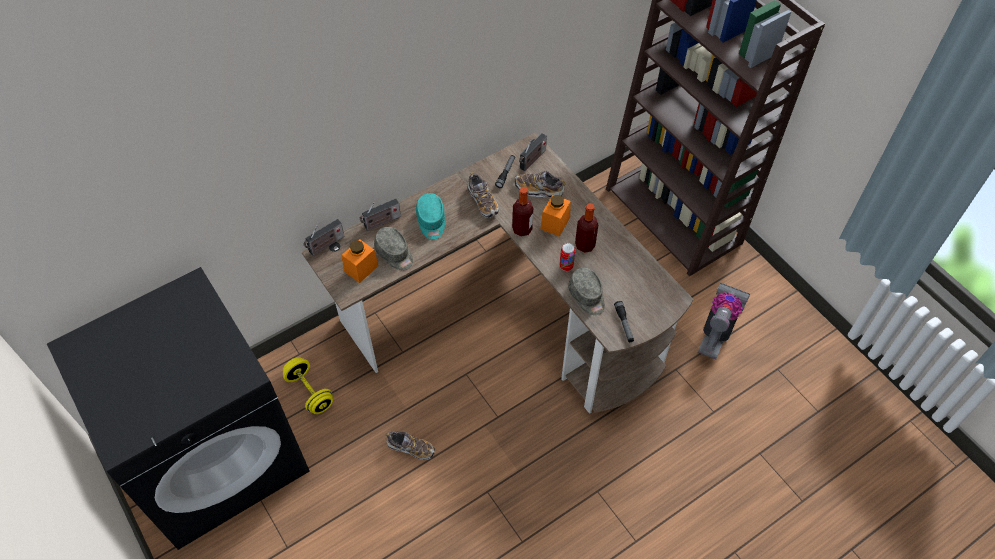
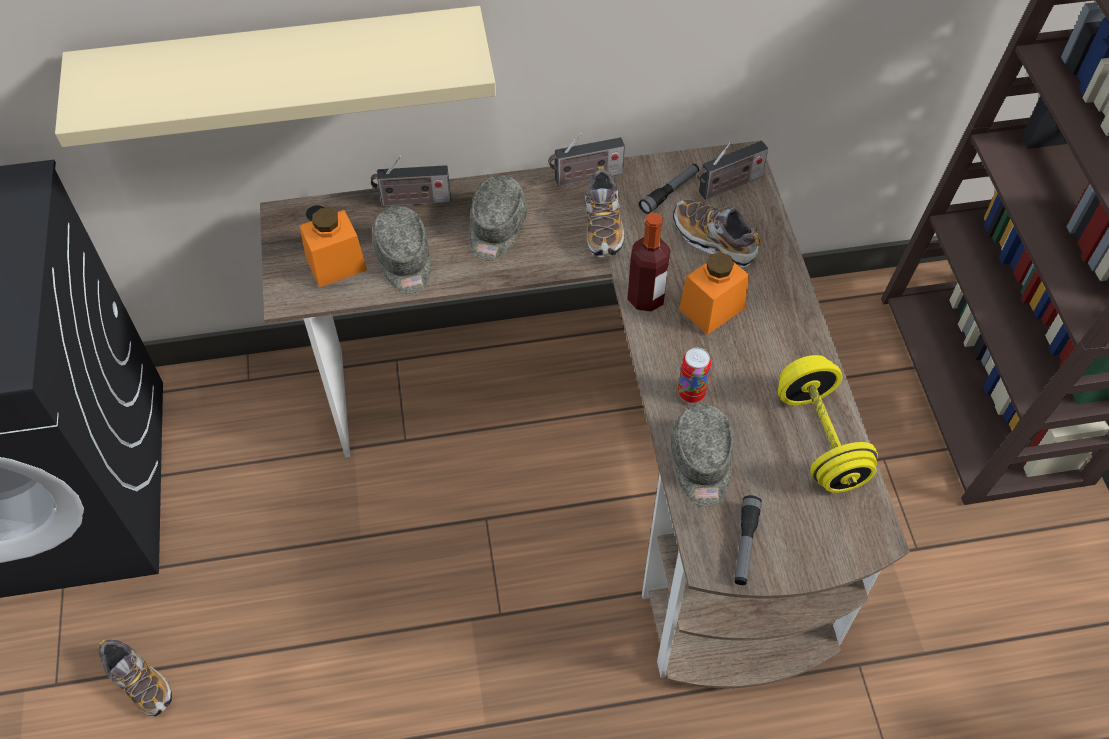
camera: 25 degrees right, 0 degrees up
(310, 177) = (284, 68): none -> beige shelf
(310, 392) = (230, 446): yellow dumbbell -> yellow dumbbell (820, 439)
(325, 245) = (302, 205): radio -> radio (585, 177)
(411, 448) = (332, 605): shoe -> shoe (139, 682)
(431, 221) = (496, 229): turquoise cap -> grey cap
(585, 245) = (746, 368): bottle -> none
(719, 328) = (977, 622): vacuum cleaner -> none

